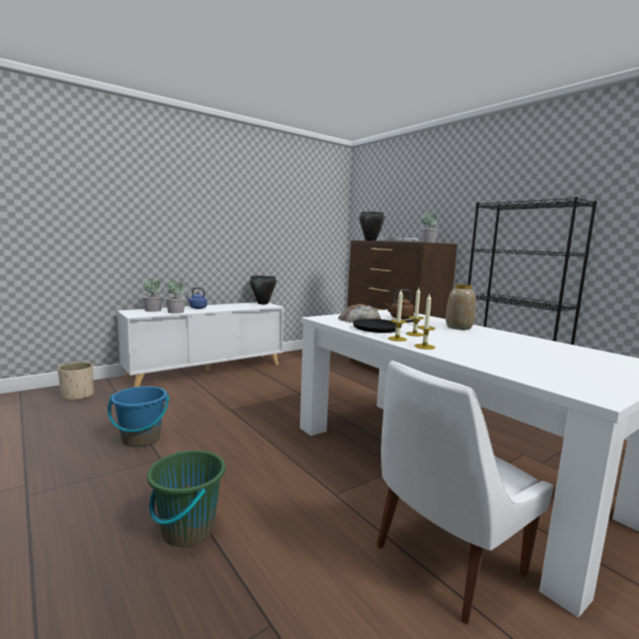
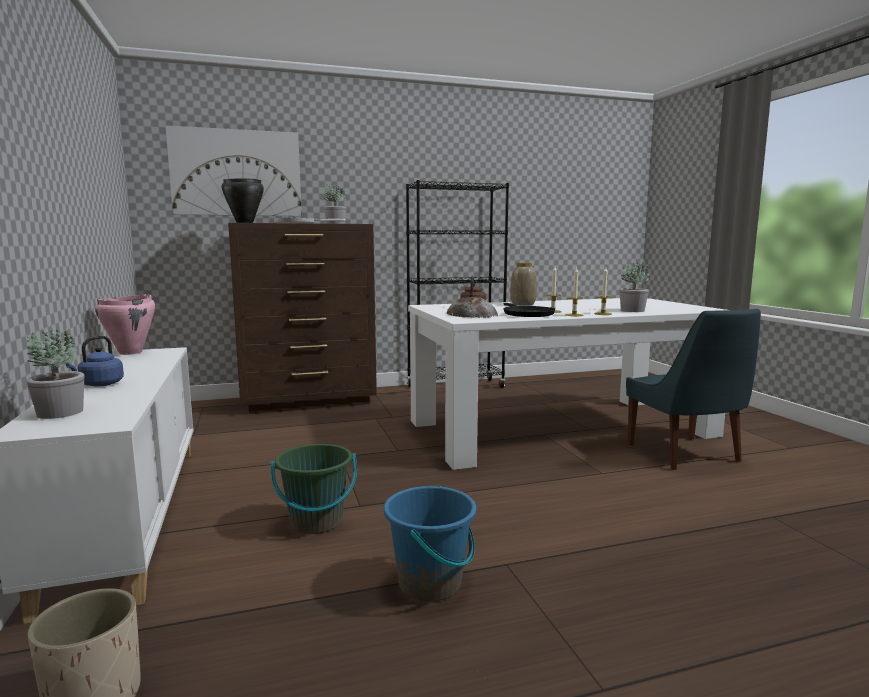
camera: 70 degrees left, 0 degrees up
(175, 312) = (124, 397): potted plant -> potted plant (633, 310)
(188, 530) = (668, 546): green bucket -> green bucket (316, 522)
(263, 303) = (131, 352): black cooking pot -> pink cooking pot
(391, 207) = (236, 173): none -> picture
(444, 562) = (685, 454): white chair -> blue chair

